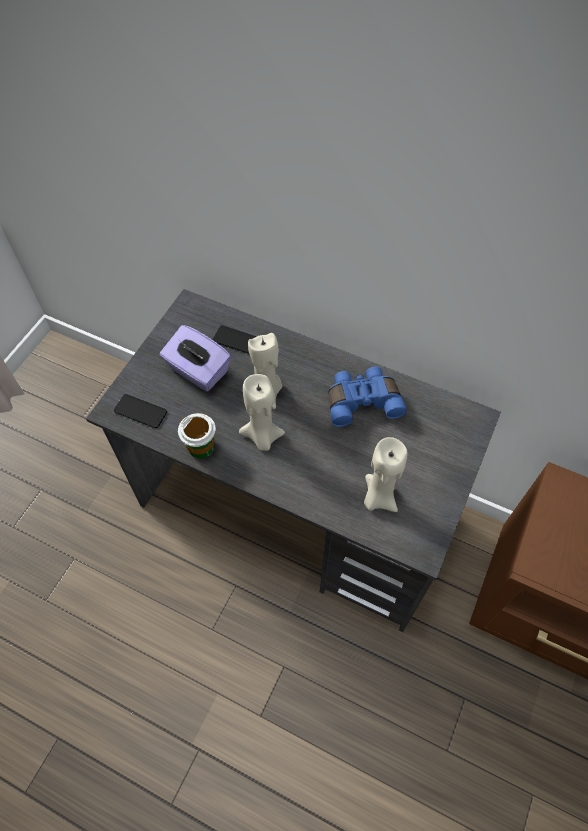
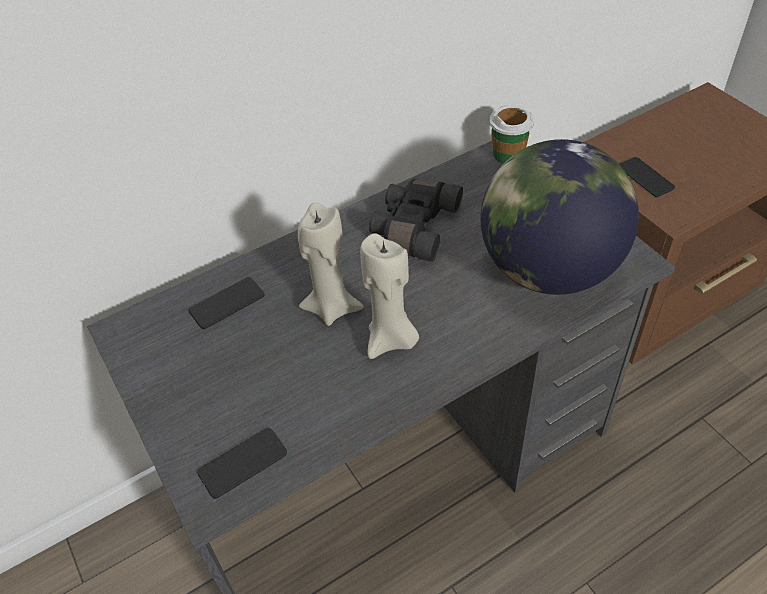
camera: 55 degrees left, 10 degrees down
(198, 371) = (235, 366): purple tissue box -> none
(201, 447) = (357, 413): cup -> cup (508, 154)
(362, 401) = (413, 227): blue binoculars -> black binoculars
(378, 497) = (548, 269): beige candle -> globe
(565, 532) = (645, 177): none -> phone

